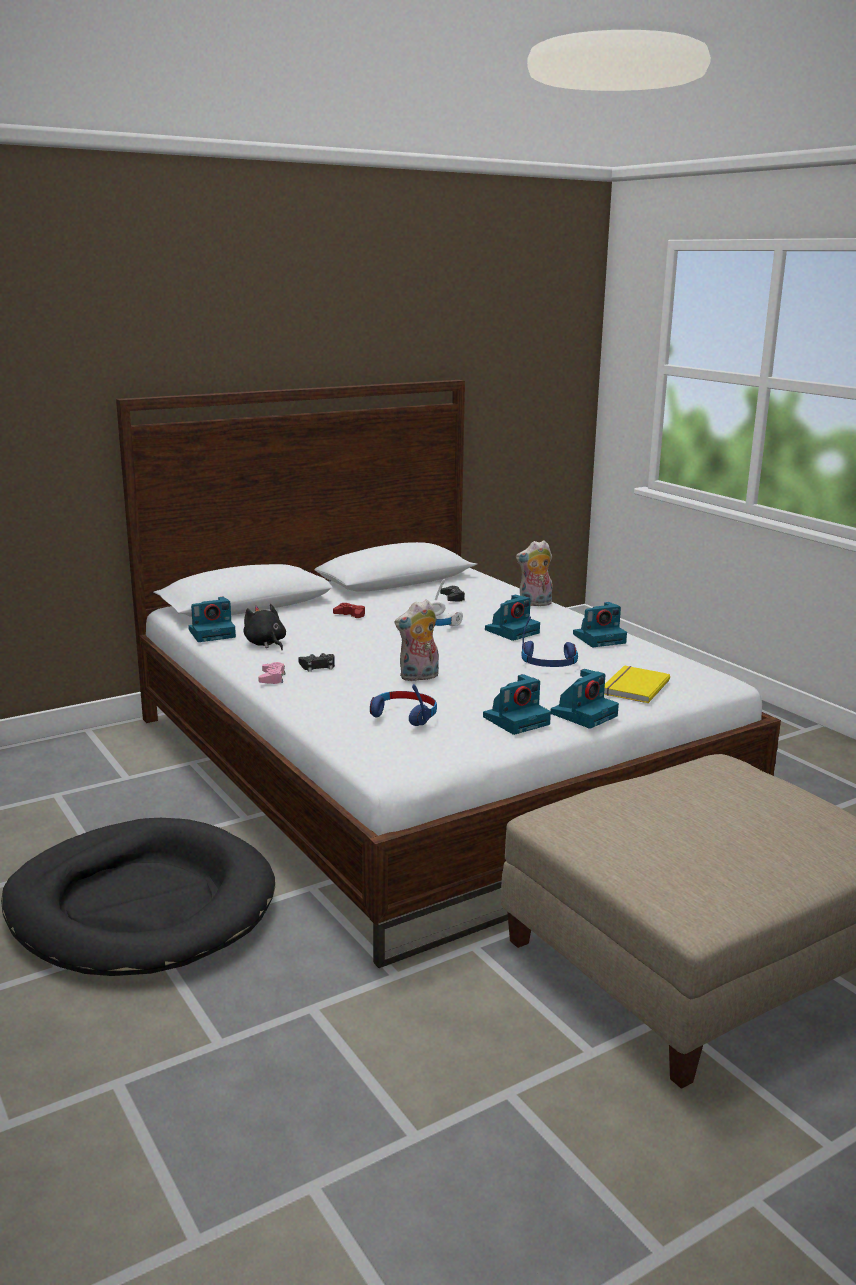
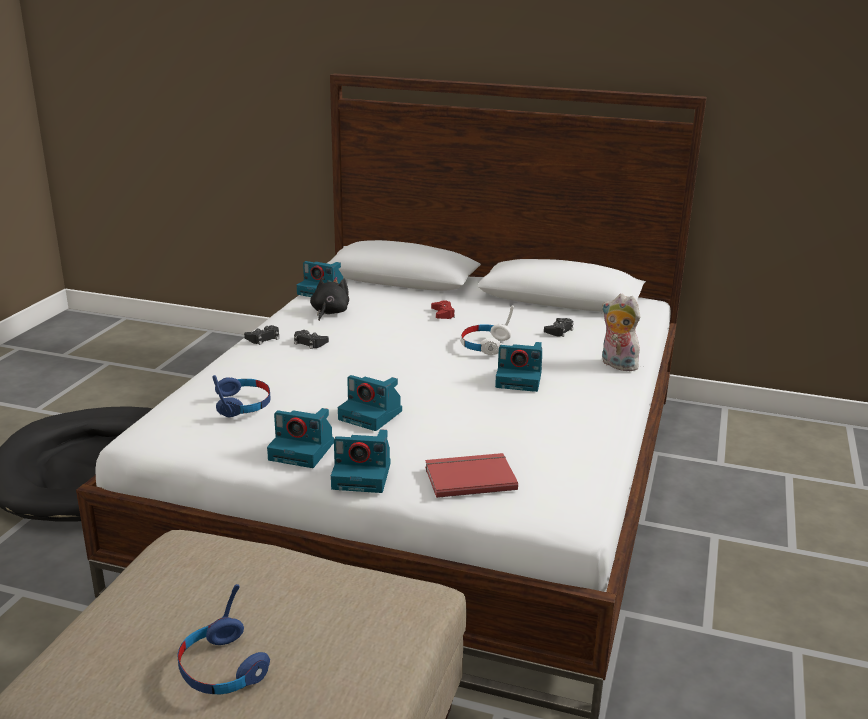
camera: 50 degrees right, 5 degrees up
(272, 678) = (263, 338): pink game controller -> black game controller
(419, 677) = (338, 382): plush toy -> none
(549, 663) = (466, 420): blue headphones -> blue headphones (221, 668)
(600, 638) = (576, 421): camera -> camera (372, 415)
(633, 687) = (469, 477): yellow book -> red book

